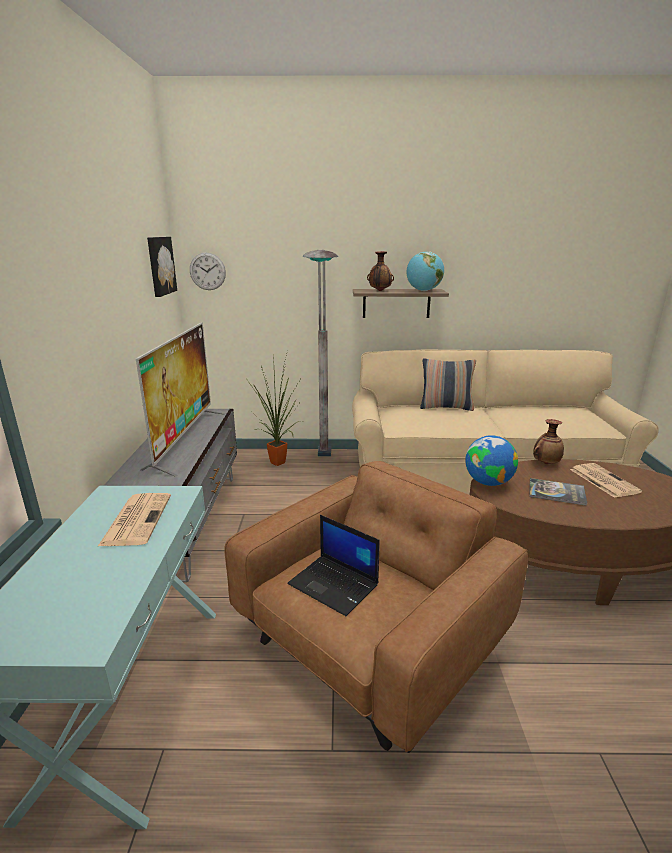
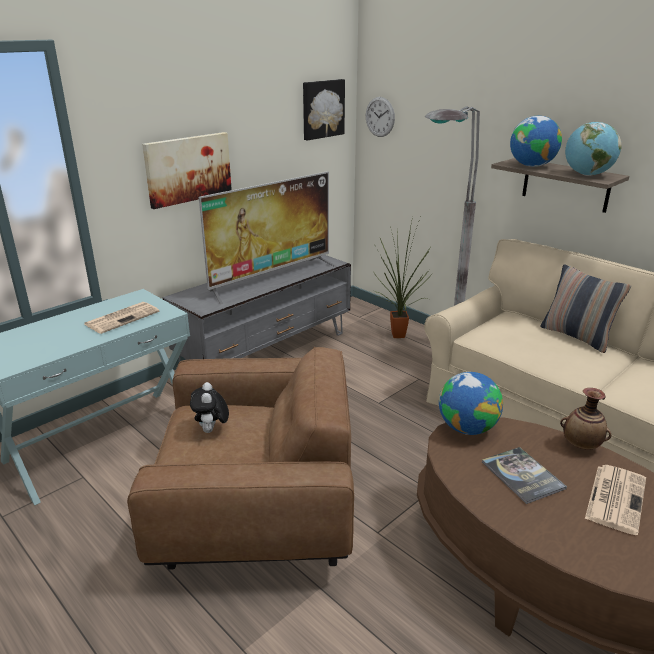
camera: 45 degrees right, 5 degrees up
(88, 333) = (188, 169): none -> picture
(334, 584) = (211, 430): laptop -> plush toy
(379, 291) = (531, 166): vase -> globe

